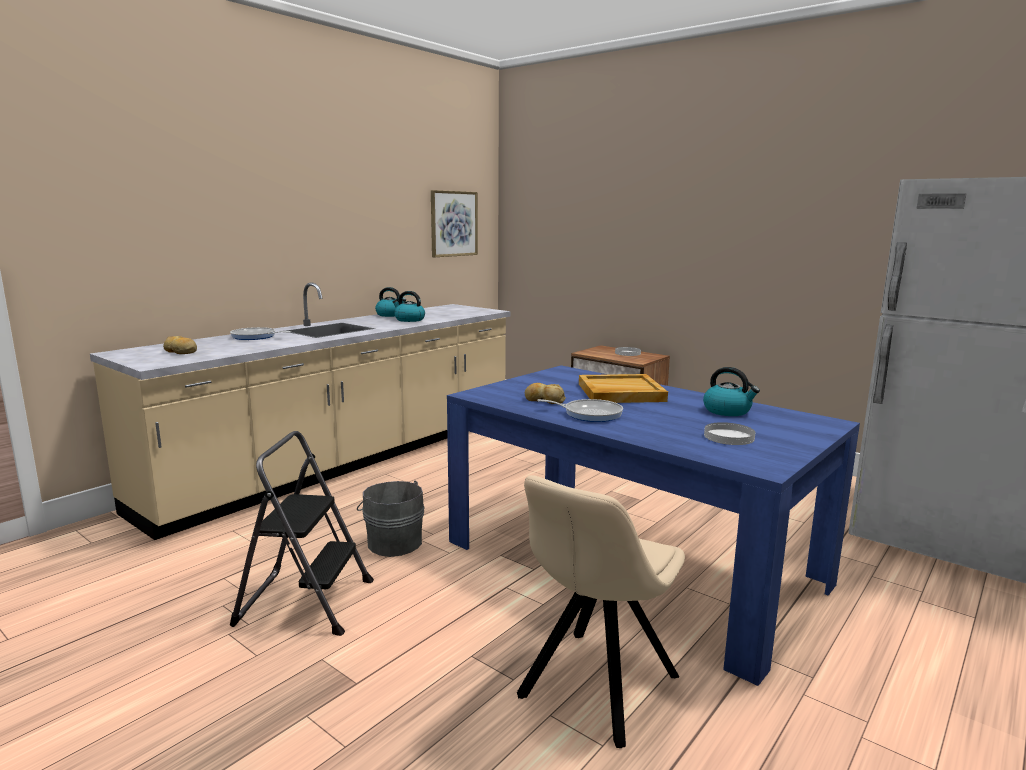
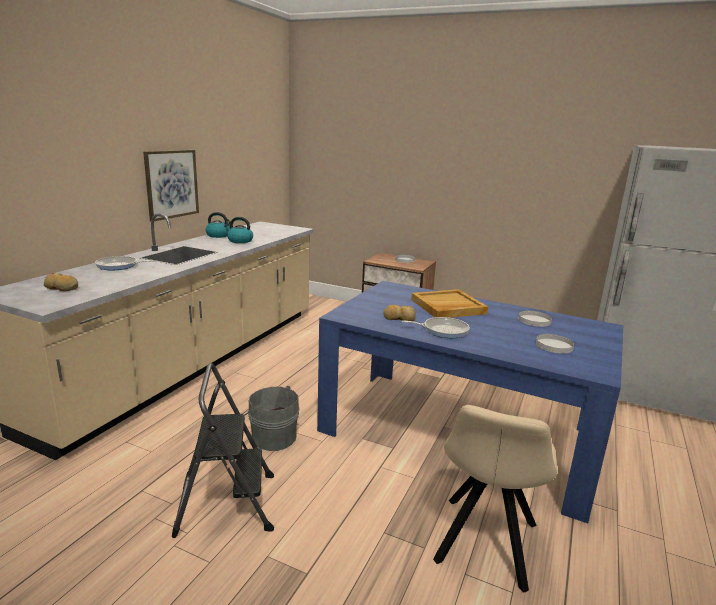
camera: 15 degrees left, 5 degrees up
(453, 223) = (258, 154): picture -> picture (171, 184)
(728, 411) = (534, 320): kettle -> white plate

